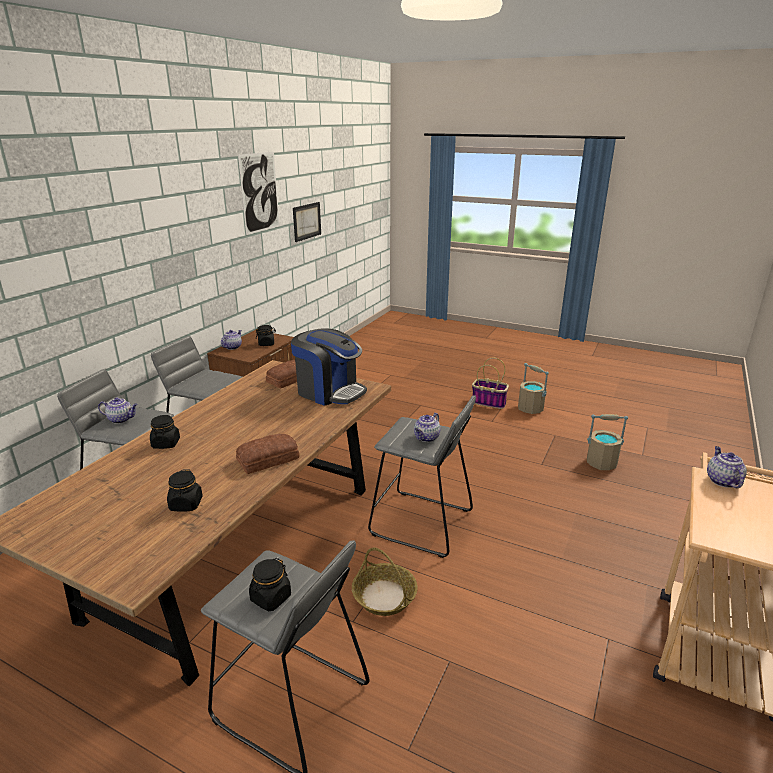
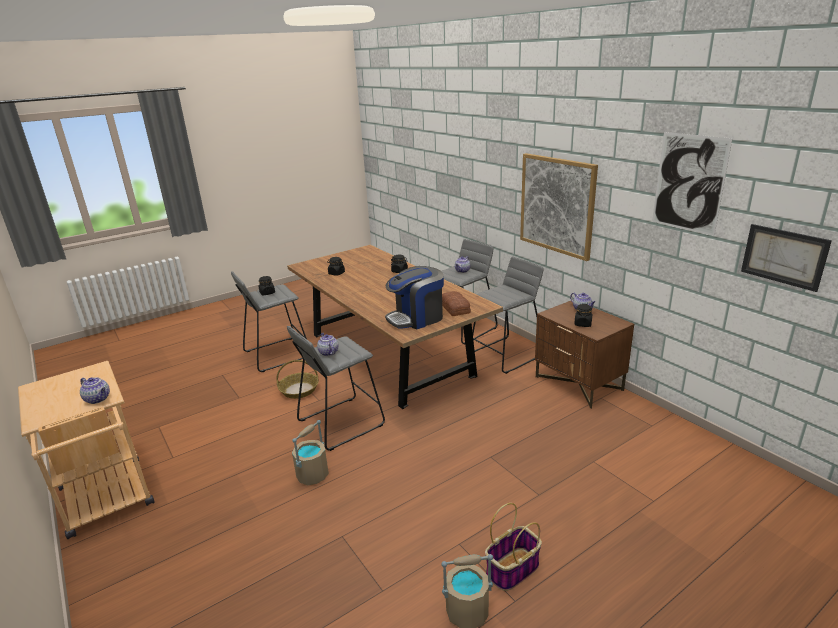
camera: 120 degrees right, 0 degrees up
(164, 263) = (557, 205): none -> picture
(269, 460) = (350, 291): bread -> none
(601, 463) = (295, 595): beige bucket -> beige bucket (312, 475)

